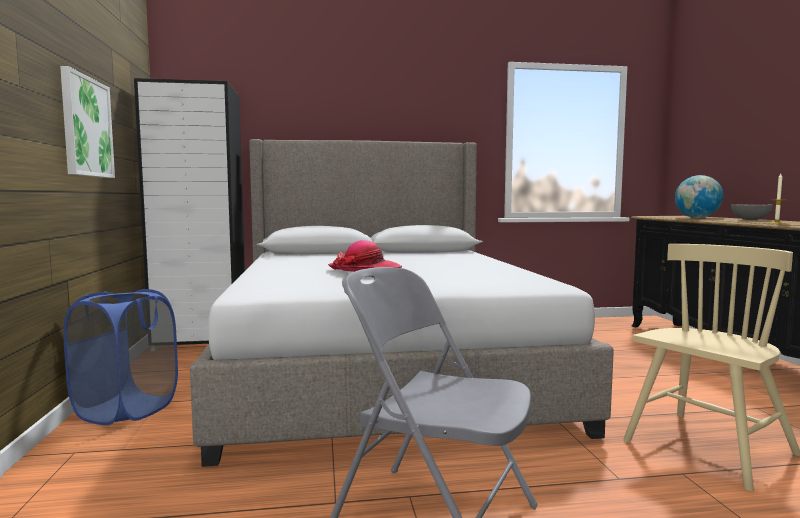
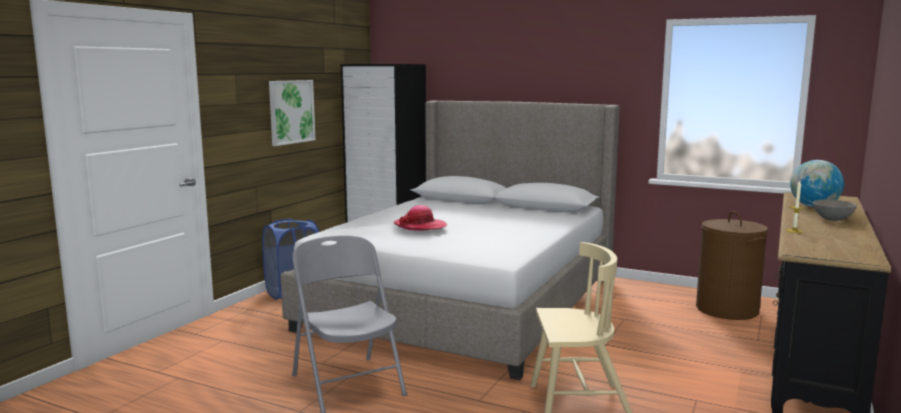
camera: 35 degrees right, 5 degrees up
(599, 330) = (727, 309): none -> brown laundry basket

